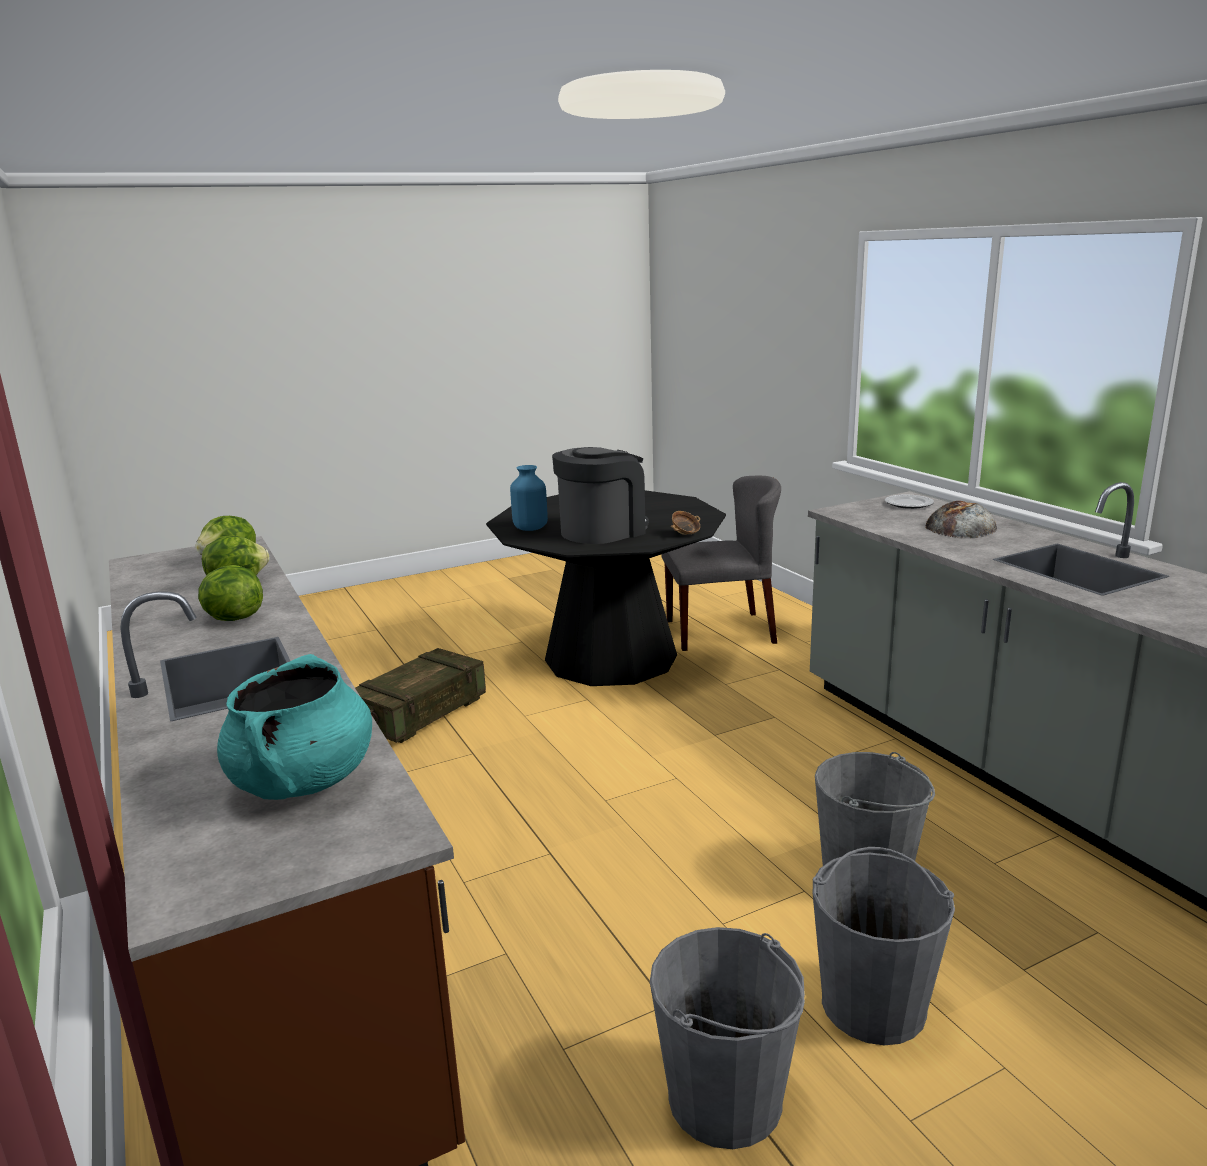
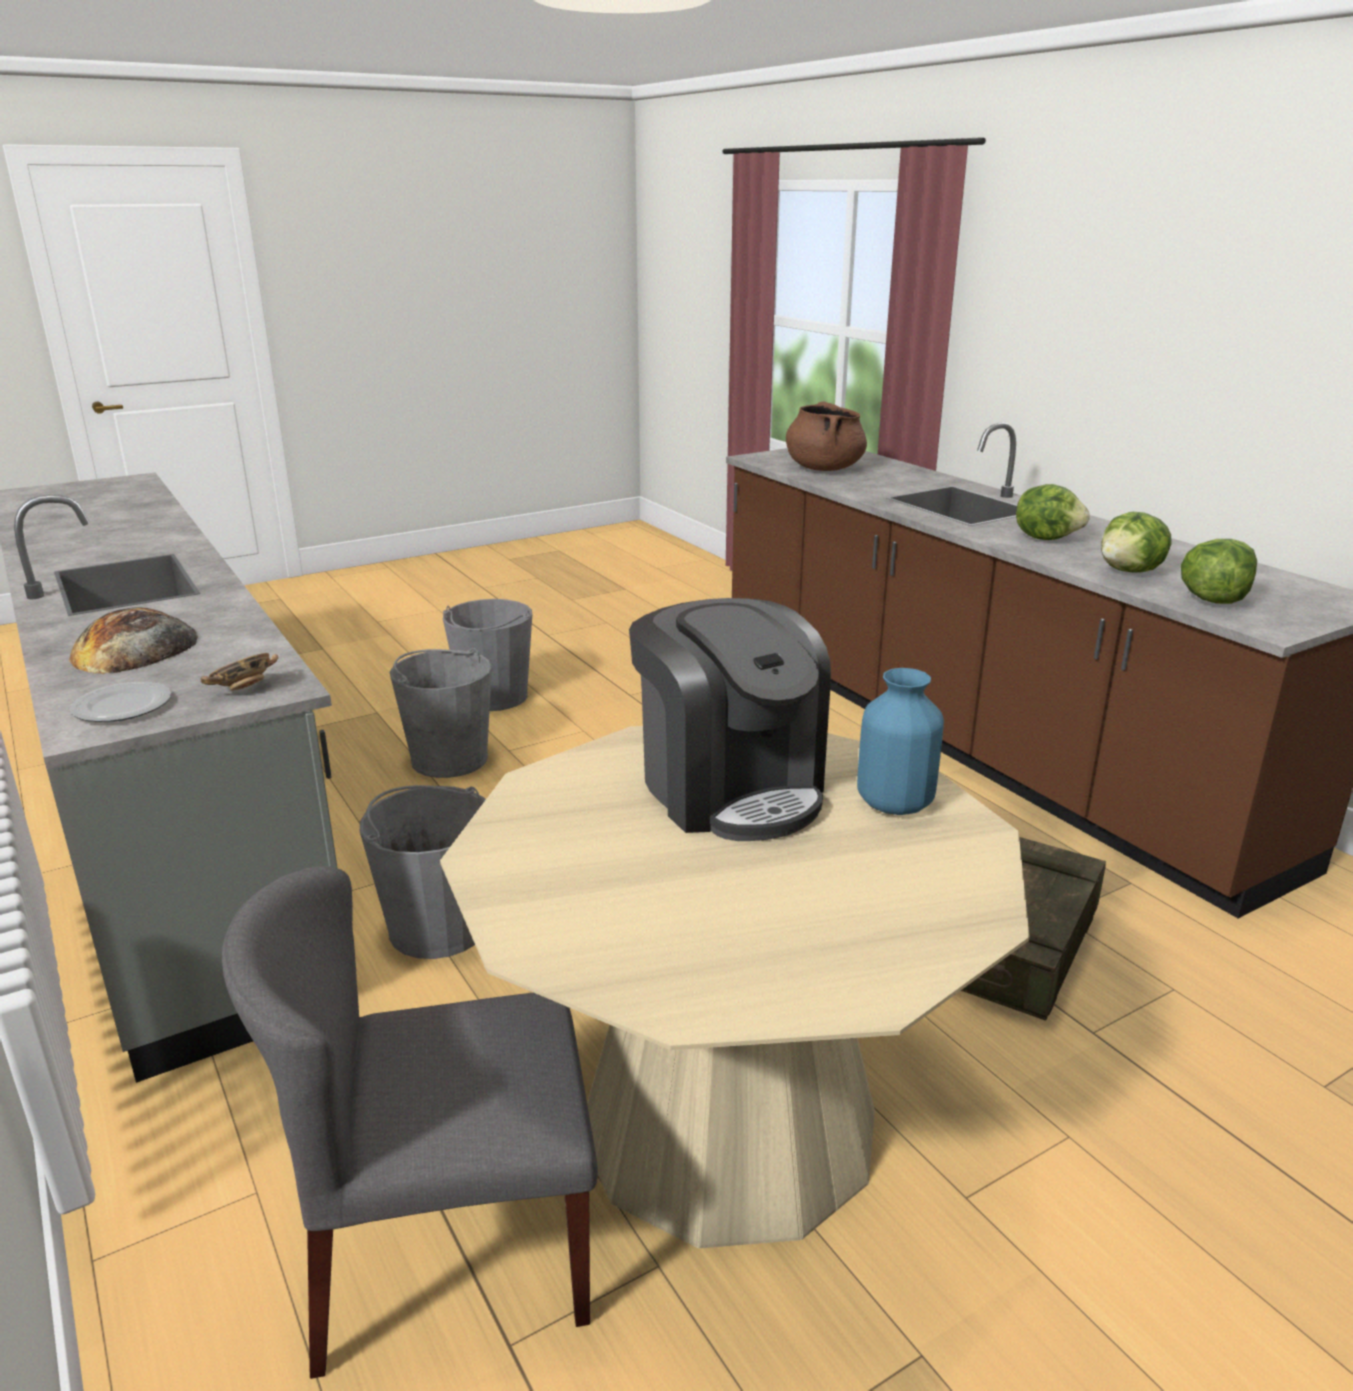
camera: 175 degrees right, 5 degrees up
(303, 781) = (824, 468): turquoise cooking pot -> brown cooking pot
(602, 531) = (730, 789): coffee machine -> coffee machine turned 75 degrees counterclockwise
(610, 657) = (729, 1121): black dining table -> beige dining table
(686, 534) = (557, 775): bowl -> bowl (244, 689)
(726, 1099) = (599, 666): grey bucket -> grey bucket (438, 927)

